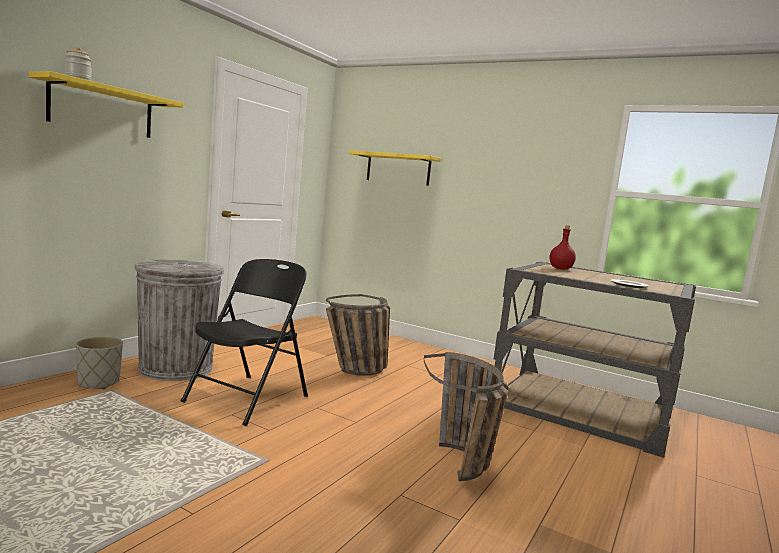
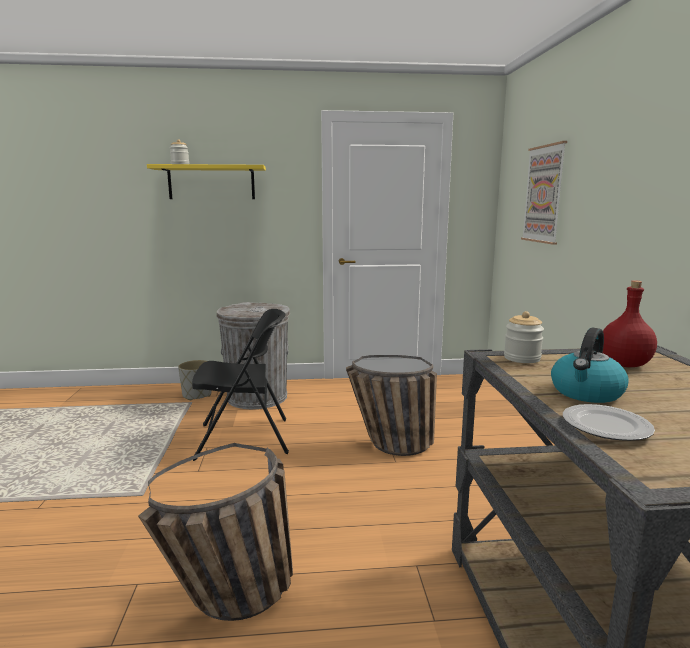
camera: 55 degrees right, 5 degrees up
(398, 169) = (544, 194): yellow shelf -> picture
(534, 269) = (522, 358): none -> jar
(590, 278) = (586, 393): none -> kettle

